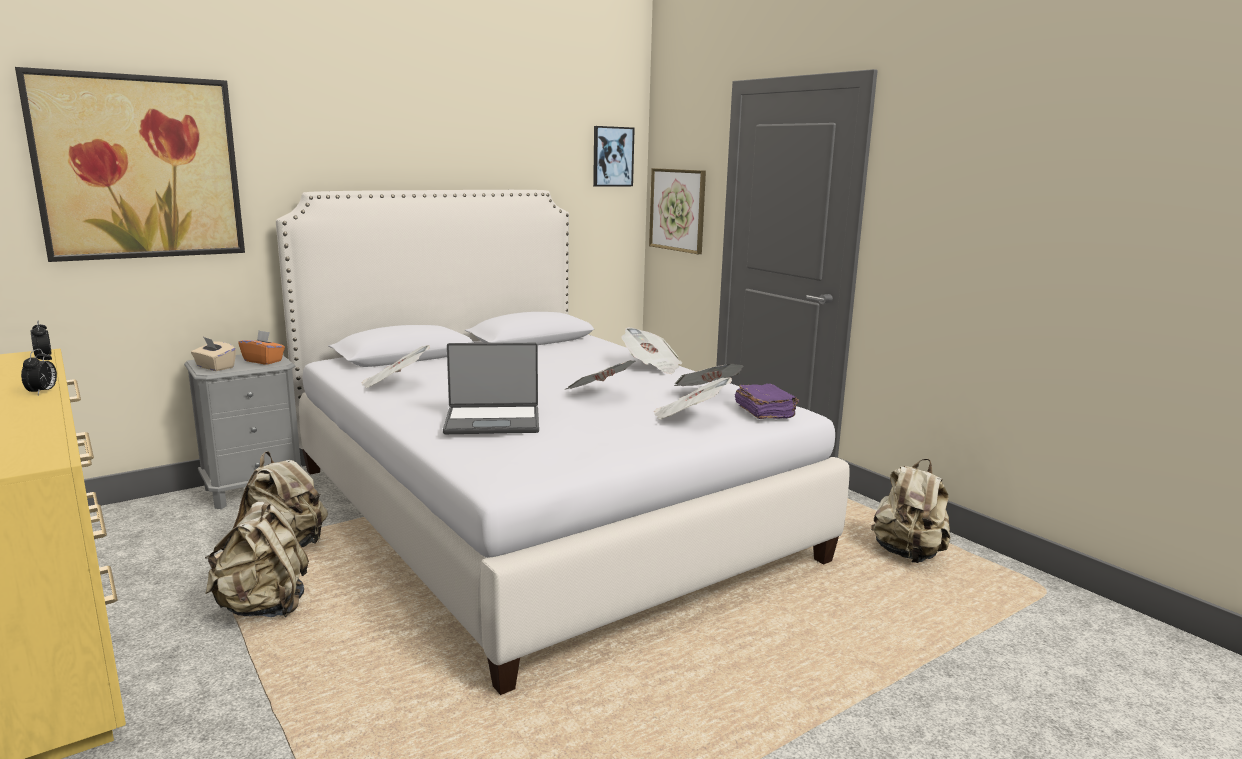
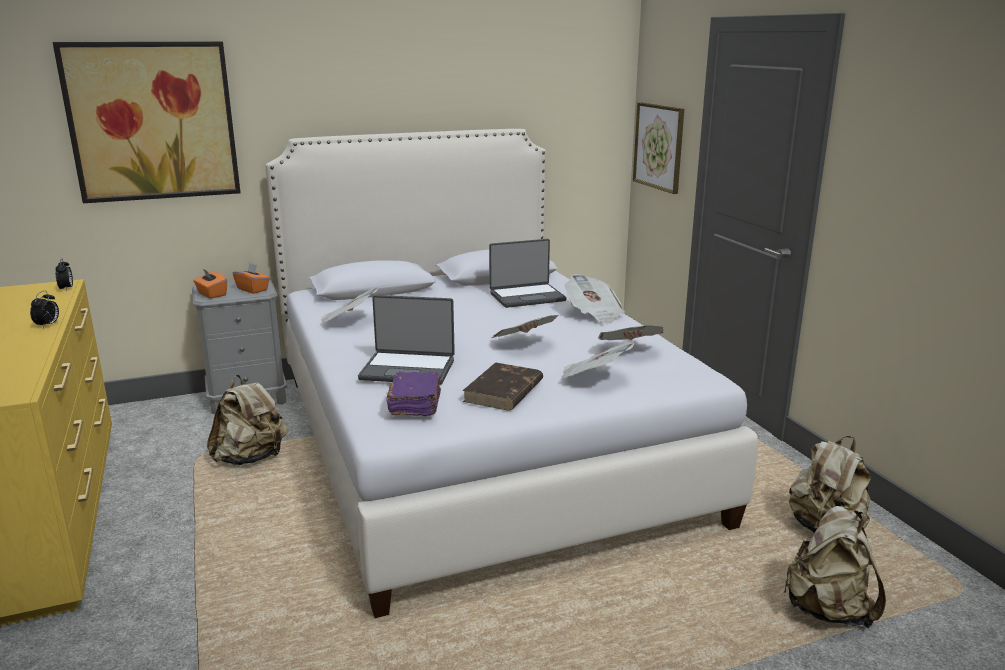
camera: 15 degrees right, 5 degrees up
(215, 367) = (211, 294): beige tissue box -> orange tissue box
(263, 607) = (218, 510): beige backpack -> beige backpack (828, 610)
(574, 355) = (527, 296): none -> laptop
(607, 434) = (503, 391): none -> brown book
(612, 156) = (596, 91): picture -> none
(764, 412) = (674, 377): purple book -> purple book (416, 405)

